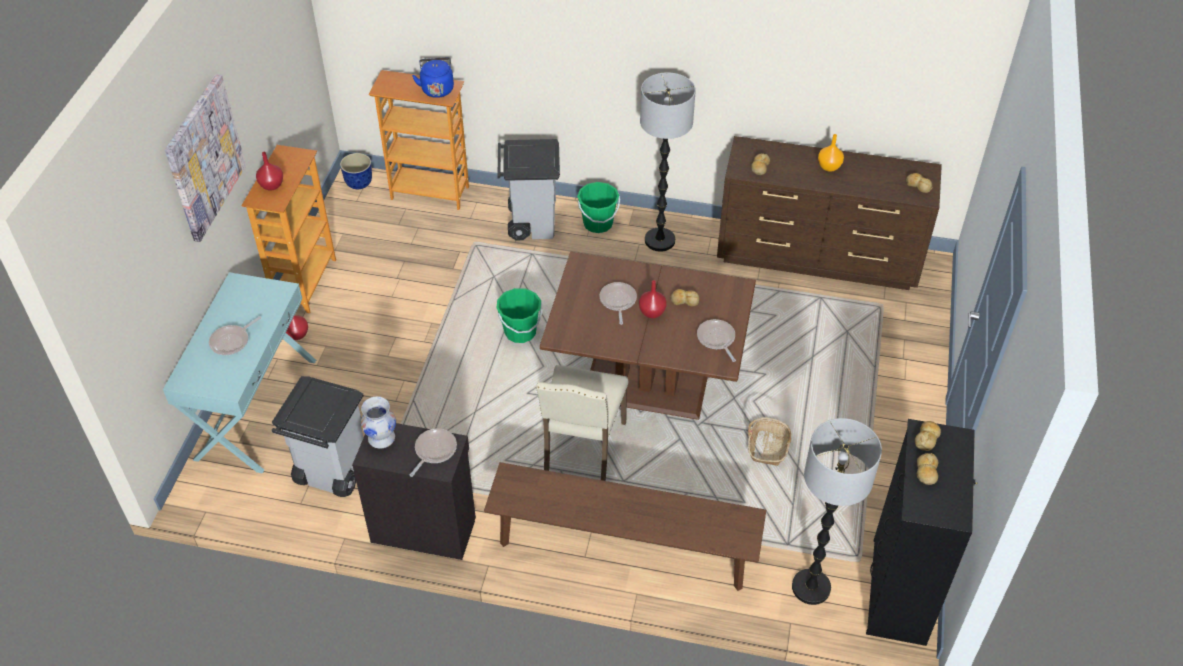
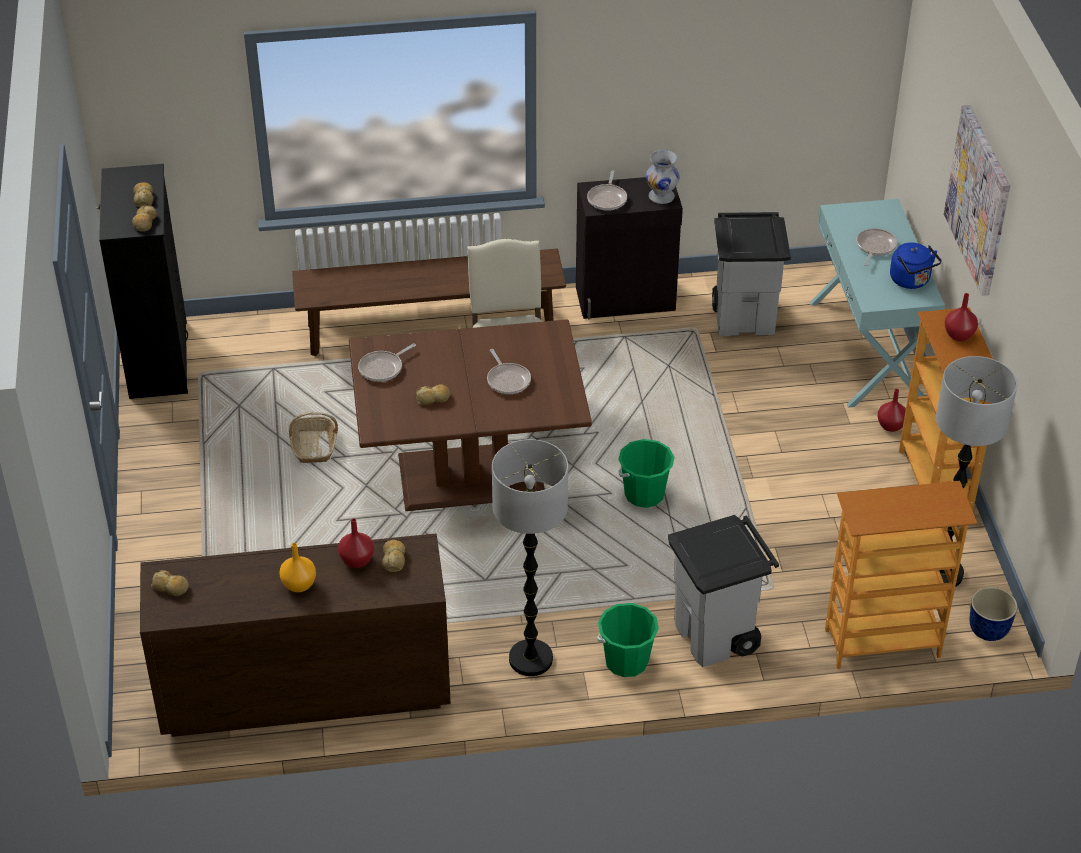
camera: 160 degrees right, 5 degrees down
(437, 88) = (877, 512): blue kettle -> blue kettle (911, 281)
(651, 312) = (465, 377): red vase -> red vase (357, 560)
(716, 339) = (383, 368): frying pan -> frying pan turned 90 degrees clockwise
(811, 588) = (243, 342): floor lamp -> floor lamp (941, 573)

